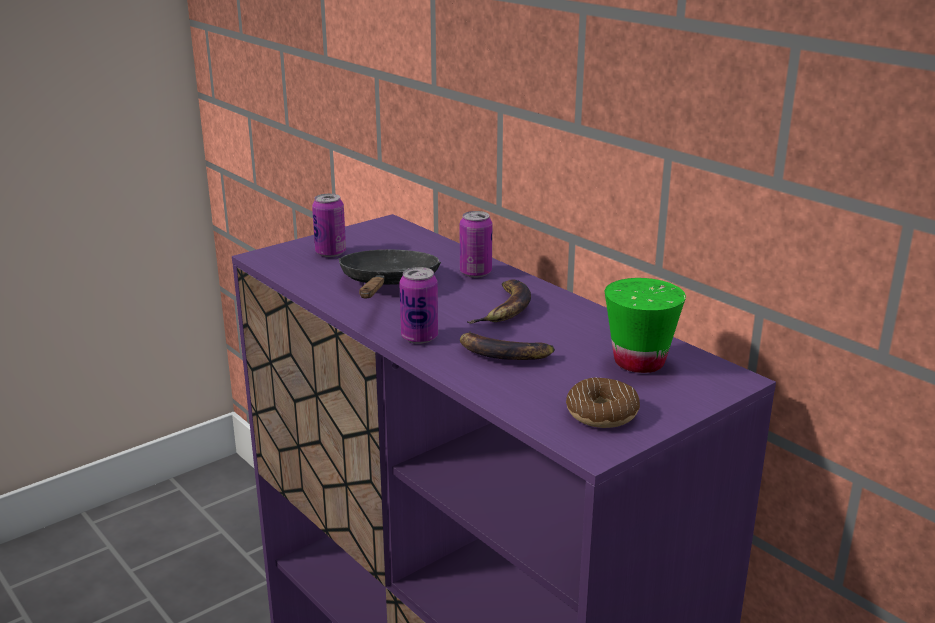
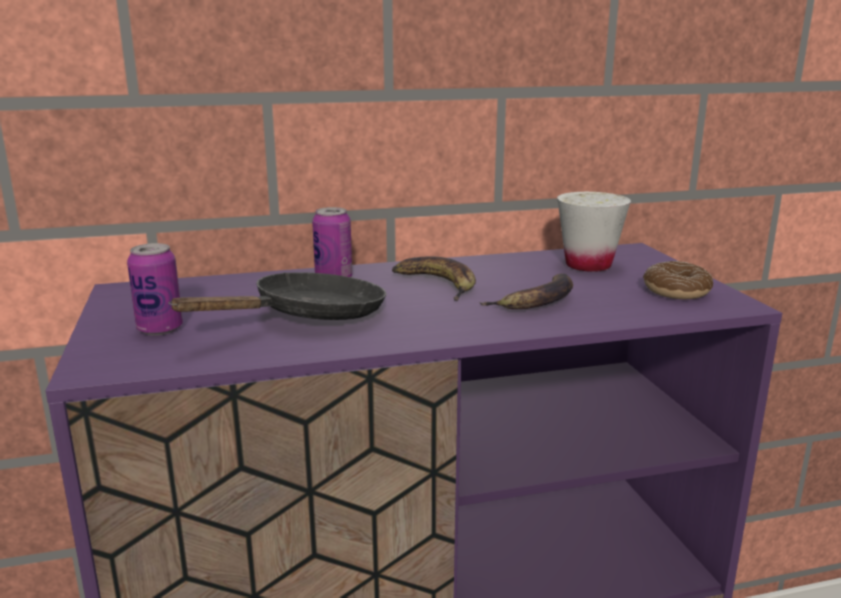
camera: 65 degrees left, 5 degrees down
(388, 285) = (309, 317): black frying pan -> black frying pan turned 105 degrees clockwise
(419, 337) = (468, 325): can -> none
(639, 362) = (588, 265): green cup -> white cup

